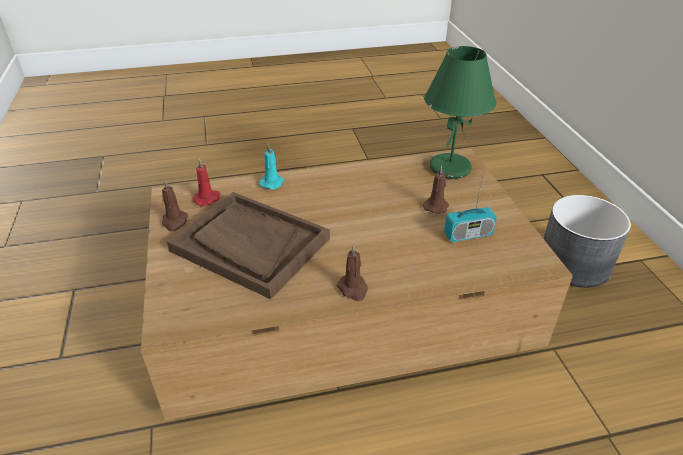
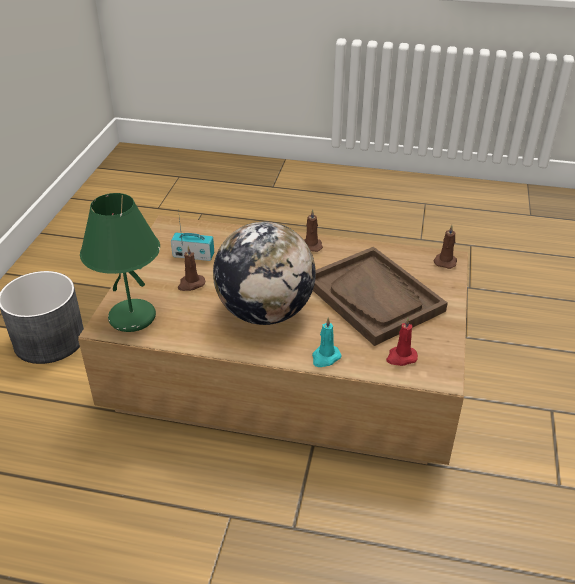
camera: 155 degrees left, 0 degrees up
(174, 222) = (438, 339): brown candle -> brown candle (445, 261)
(346, 201) = (265, 312): none -> globe

